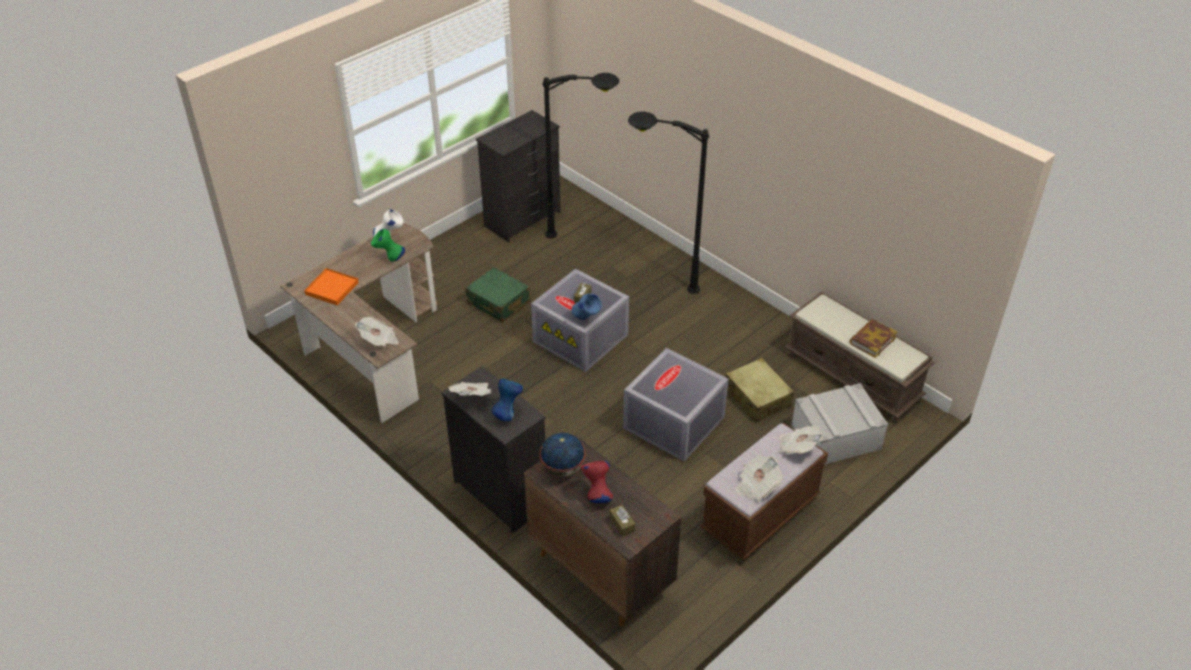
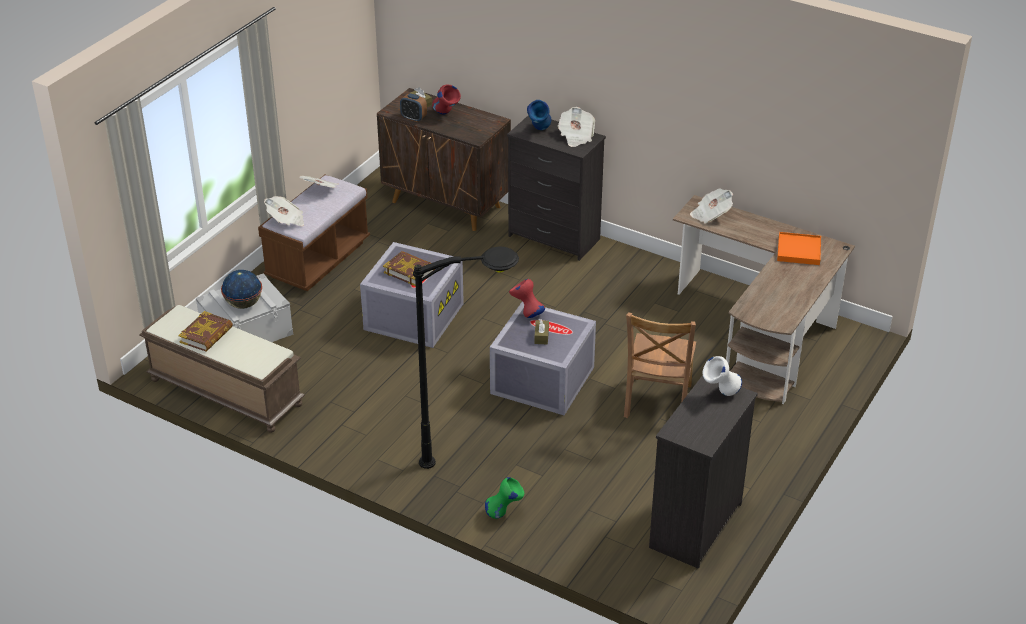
camera: 165 degrees right, 5 degrees down
(389, 258) = (766, 290): green vase -> green vase (504, 513)
(390, 239) = (784, 311): white vase -> white vase (720, 394)
(499, 303) = (657, 403): green suitcase -> brown chair
(562, 469) = (480, 124): globe -> globe (244, 304)
(586, 320) = (526, 313): blue vase -> red vase
(589, 239) = (589, 511): black floor lamp -> none
(638, 496) = (413, 118): none -> alarm clock
(678, 383) = (409, 271): none -> book
(757, 397) = (331, 353): beige suitcase -> none

